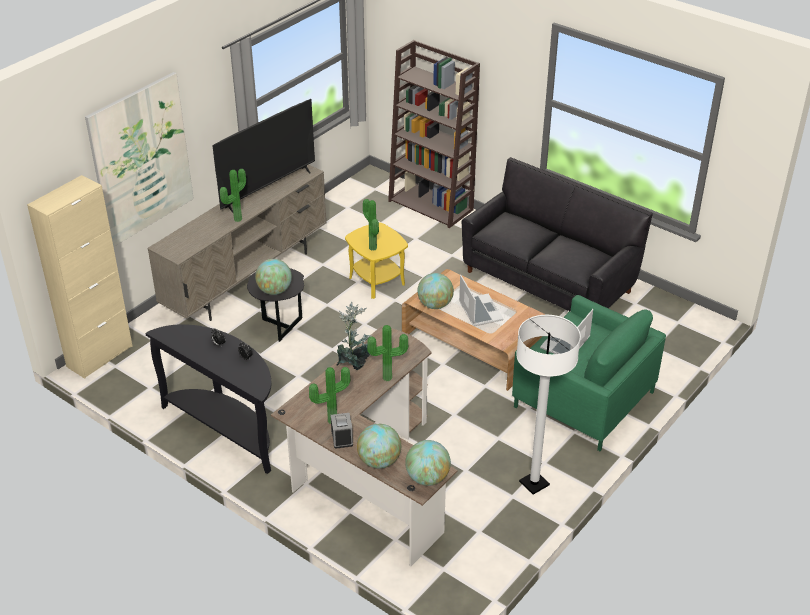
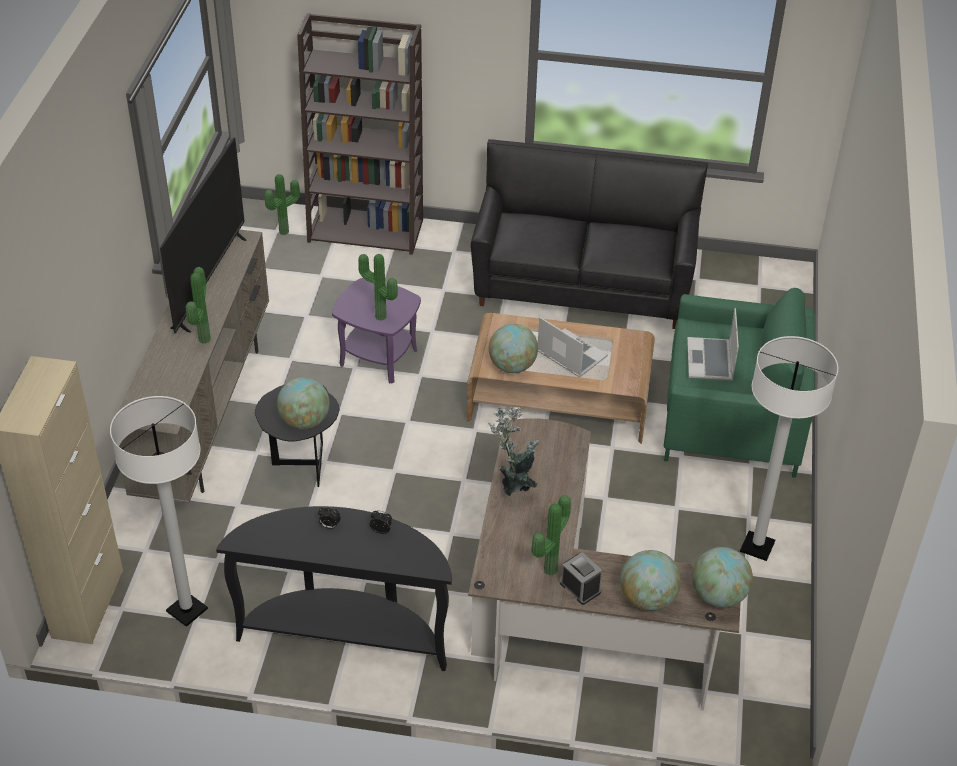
camera: 30 degrees left, 5 degrees up
(141, 159) = (73, 301): picture -> none
(149, 381) = (187, 610): none -> white floor lamp
(377, 281) = (378, 358): yellow side table -> purple side table
(388, 379) = (570, 488): potted plant -> potted plant (285, 232)

